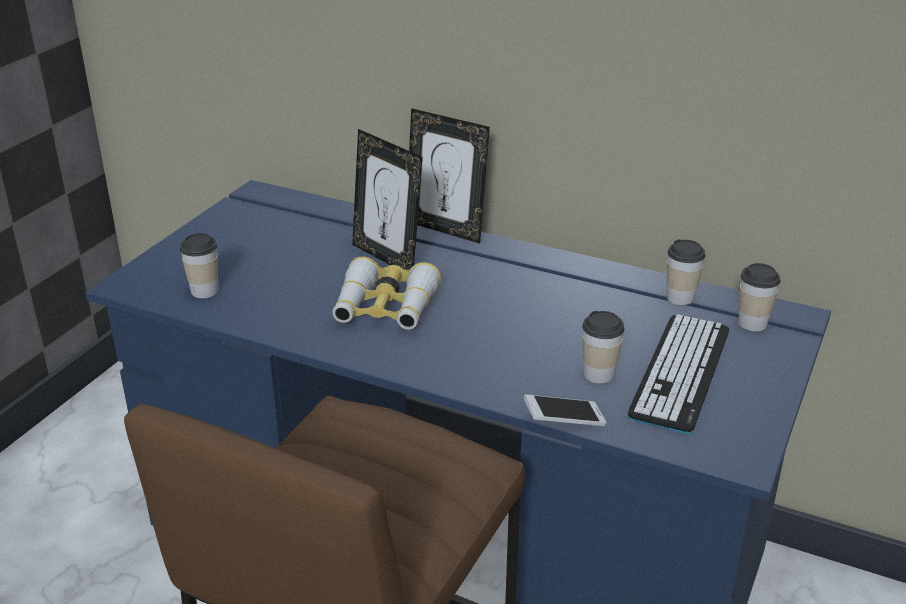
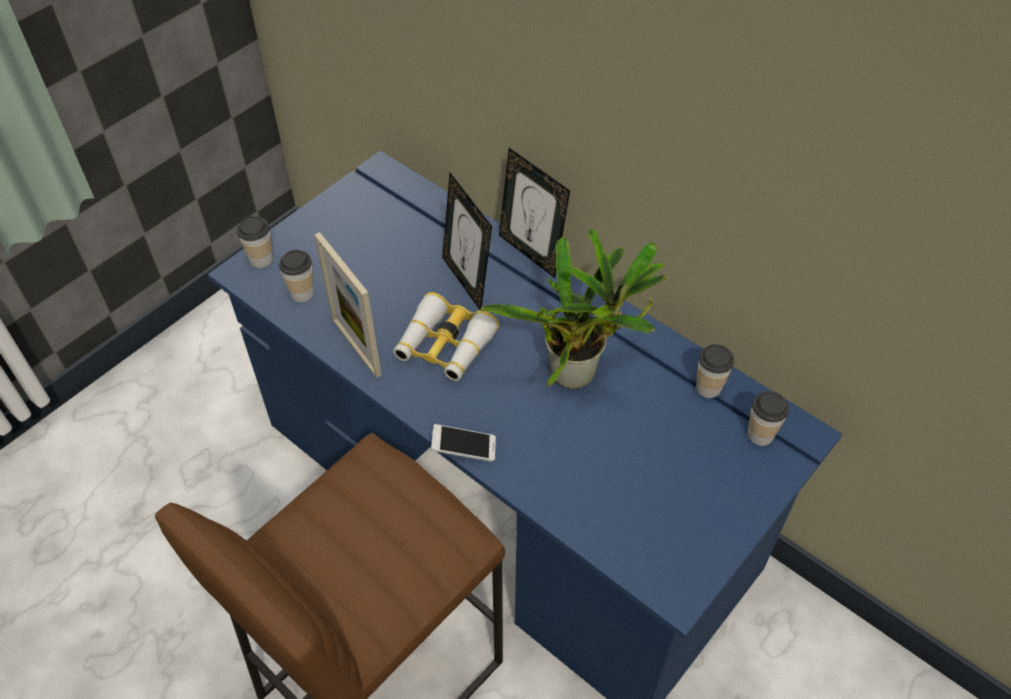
camera: 15 degrees right, 20 degrees up
(284, 323) = (356, 347): none -> picture frame
(542, 307) = (579, 373): none -> potted plant
(564, 420) = (546, 514): phone -> phone (464, 448)
(599, 374) = (597, 467): cup -> cup (261, 259)
(680, 372) = (669, 481): keyboard -> none

